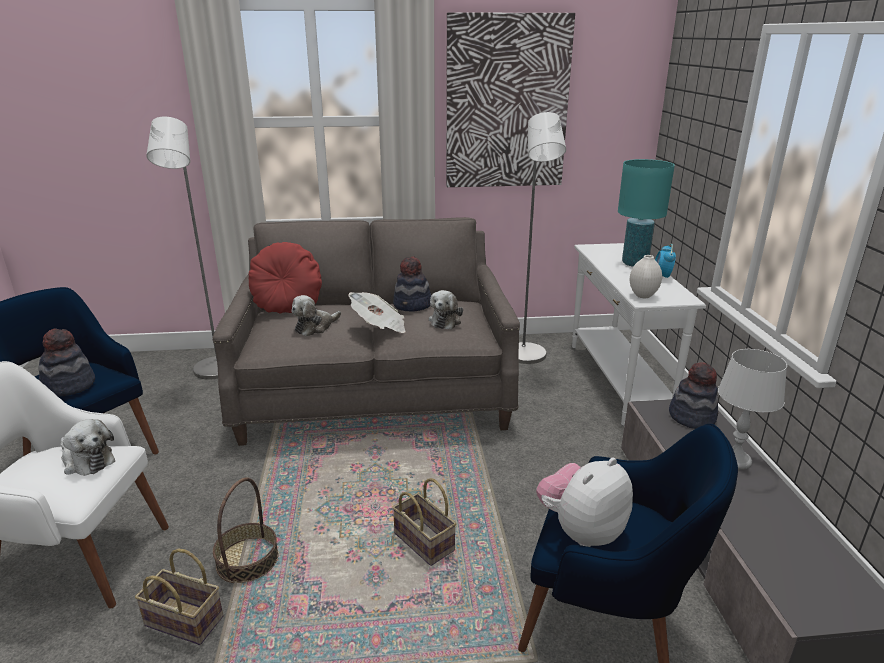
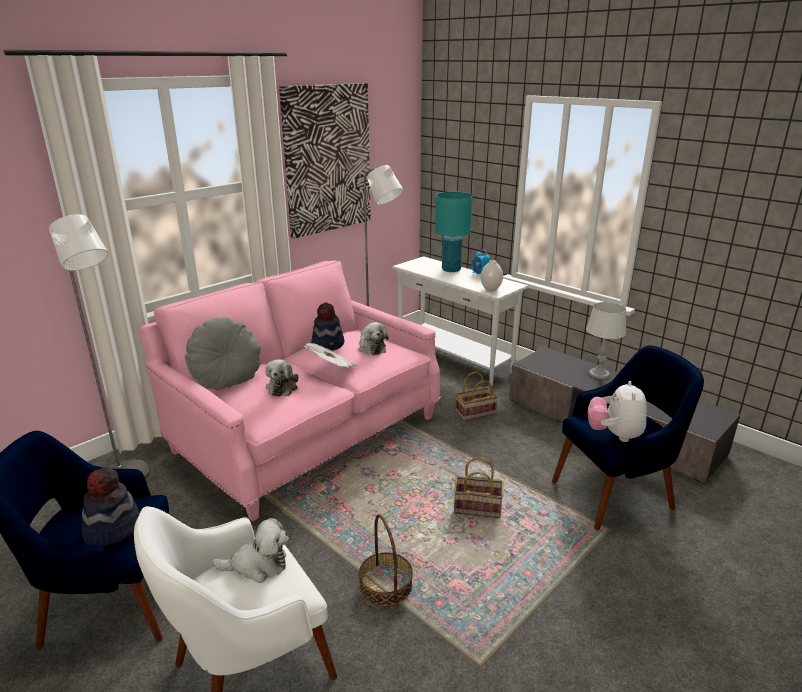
camera: 40 degrees left, 0 degrees up
(182, 621) = (401, 648): basket -> basket (475, 413)
(288, 309) = (227, 382): red pillow -> grey pillow
(375, 392) = (305, 432): grey sofa -> pink sofa
(692, 417) = (552, 360): hat -> none

